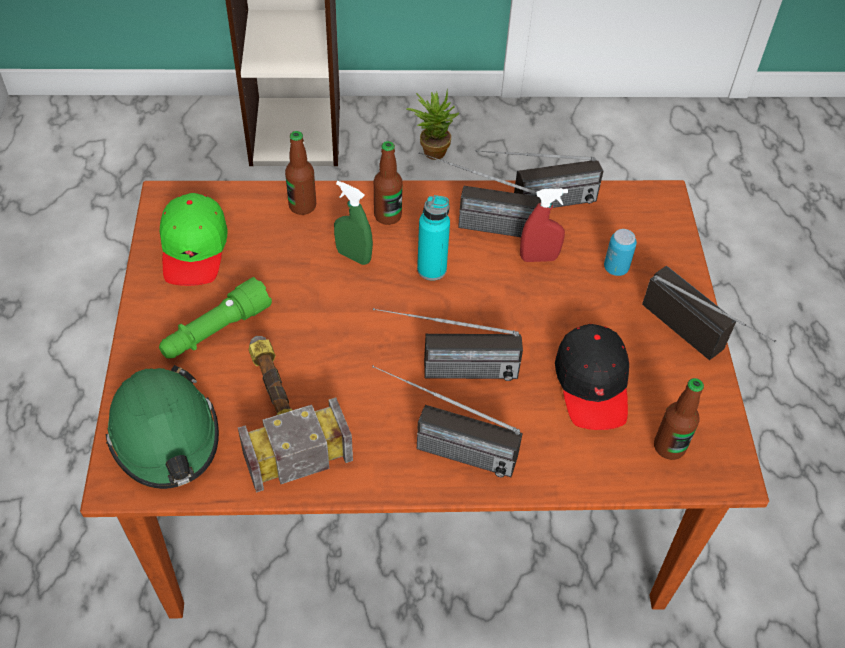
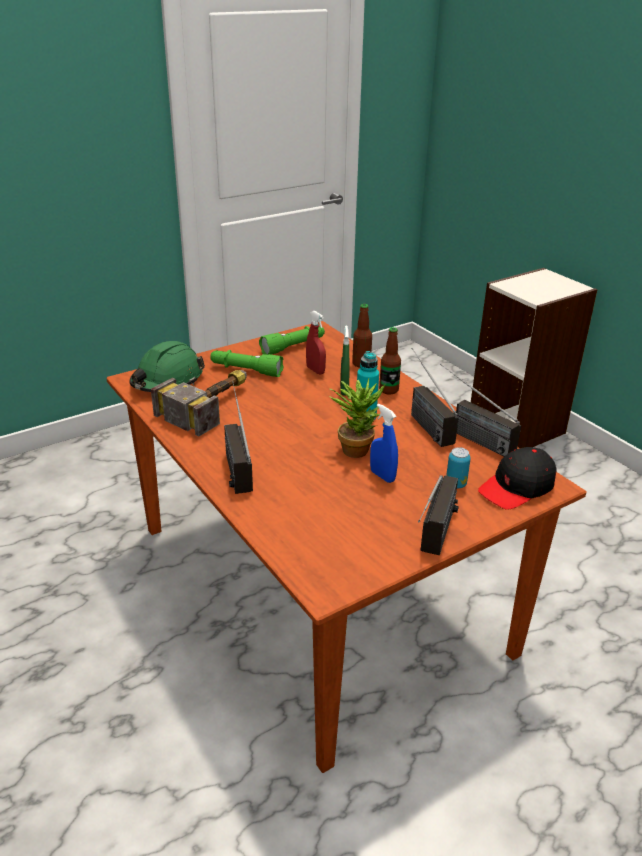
camera: 60 degrees right, 20 degrees down
(194, 248) = (293, 347): green cap -> green flashlight
(431, 149) = (581, 486): potted plant -> potted plant (357, 448)
(445, 371) = (292, 446): radio -> none
(539, 258) = (424, 451): red spray bottle -> red spray bottle (315, 370)
(563, 320) = (382, 476): none -> blue spray bottle
(592, 384) = (341, 504): black cap -> black cap (517, 487)
(669, 447) = (321, 553): bottle -> none

